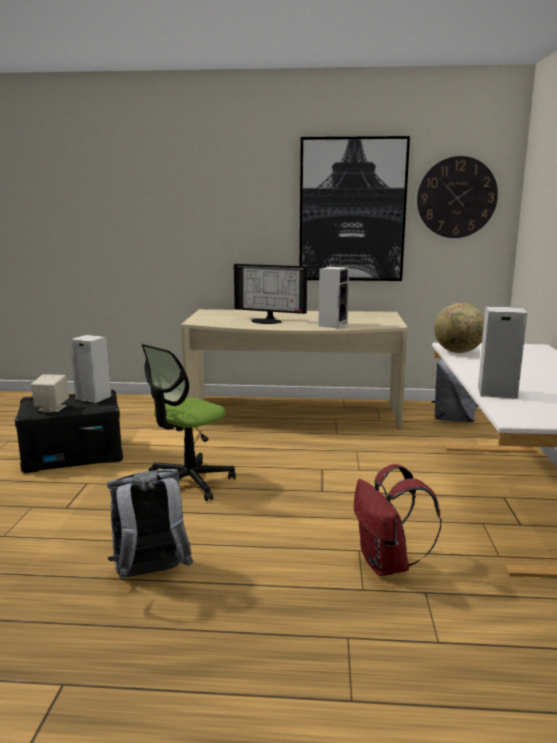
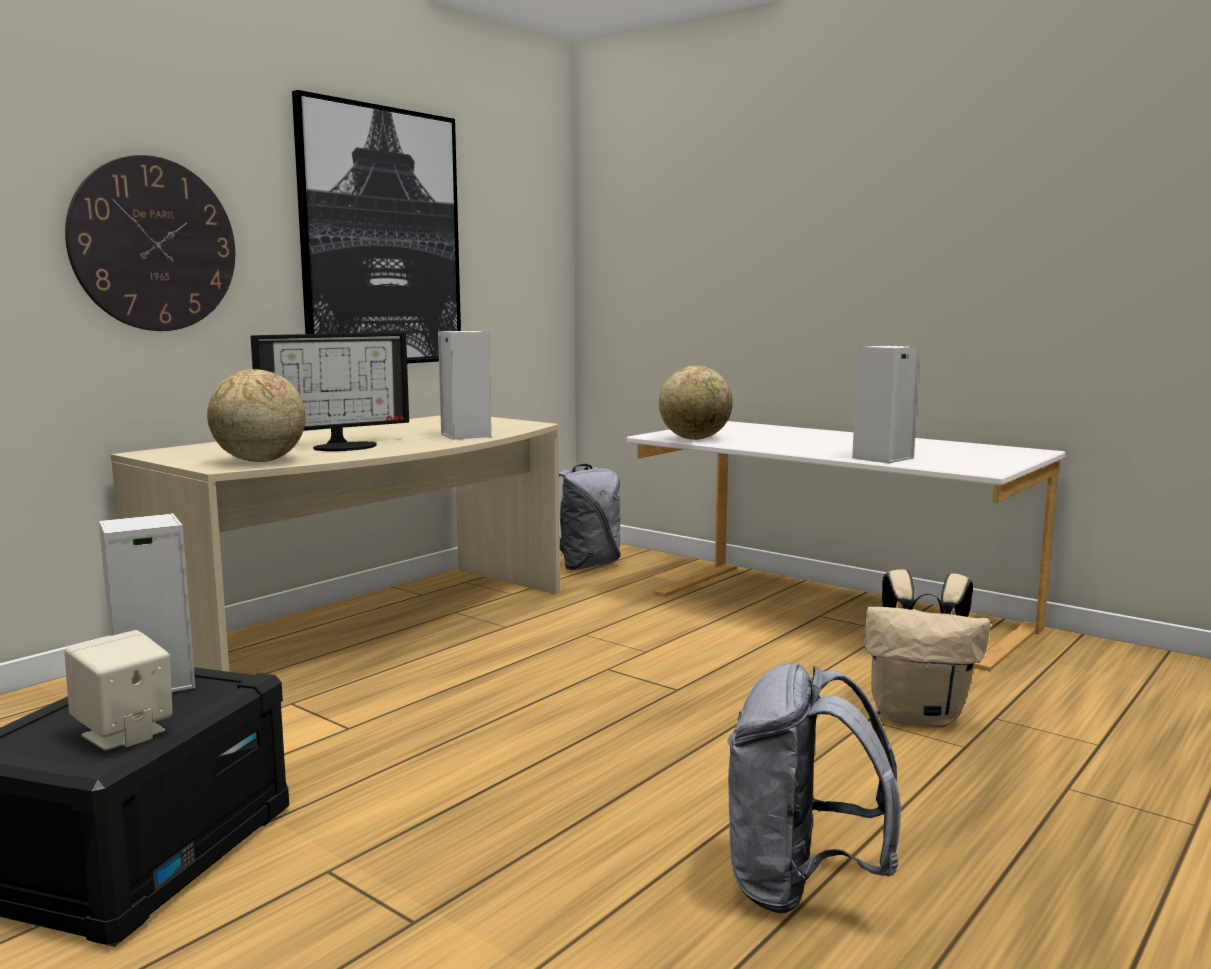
camera: 55 degrees left, 5 degrees down
(188, 482) = (497, 769): office chair -> none
(214, 322) = (259, 461): none -> globe
(388, 565) = (919, 716): red backpack -> beige backpack
(456, 197) = (511, 225): wall clock -> wall clock (154, 244)

